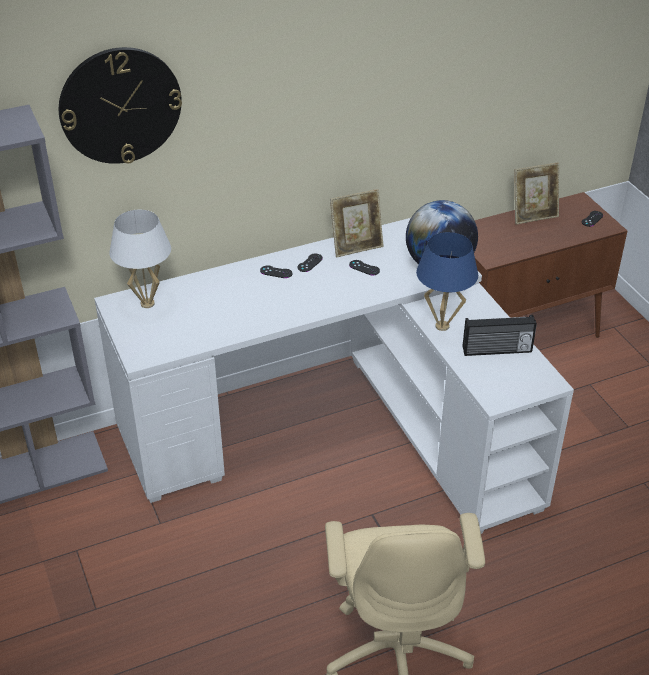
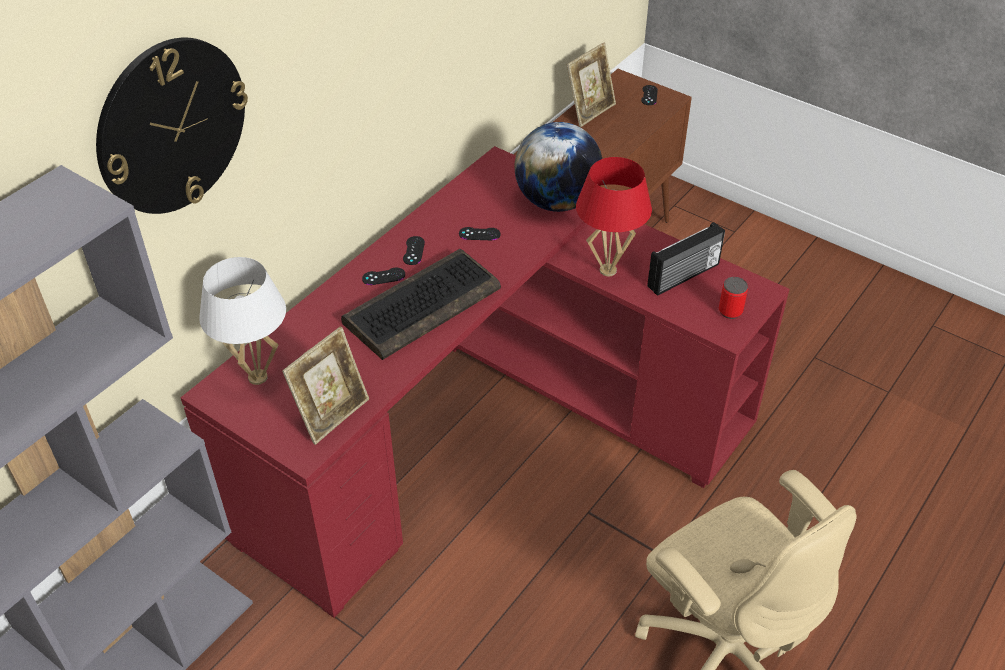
camera: 30 degrees left, 5 degrees up
(287, 298) = (422, 304): none -> keyboard
(339, 430) = (486, 432): white desk -> red desk
(356, 247) = (450, 212): picture frame -> picture frame (332, 414)
(442, 326) = (607, 270): blue table lamp -> red table lamp
(511, 386) = (730, 311): none -> can

